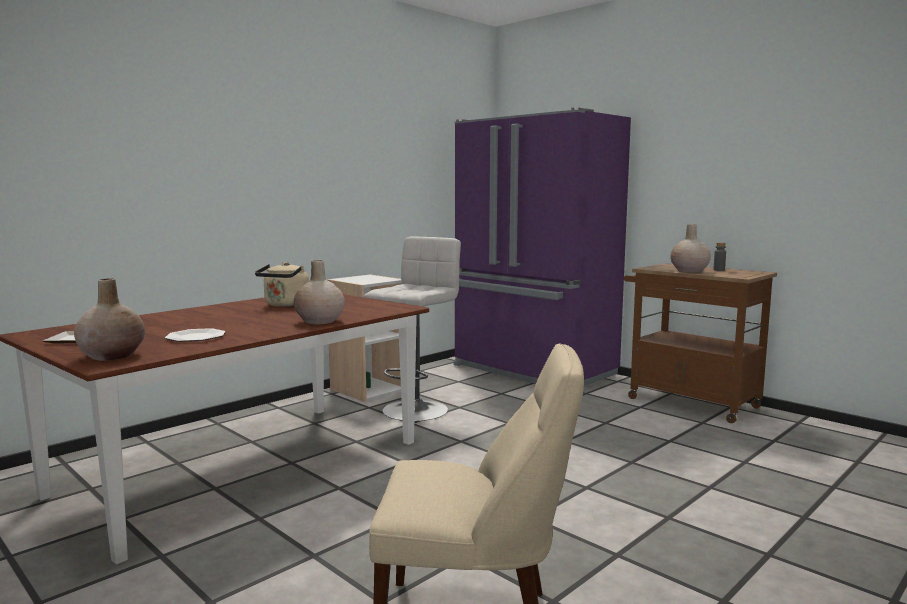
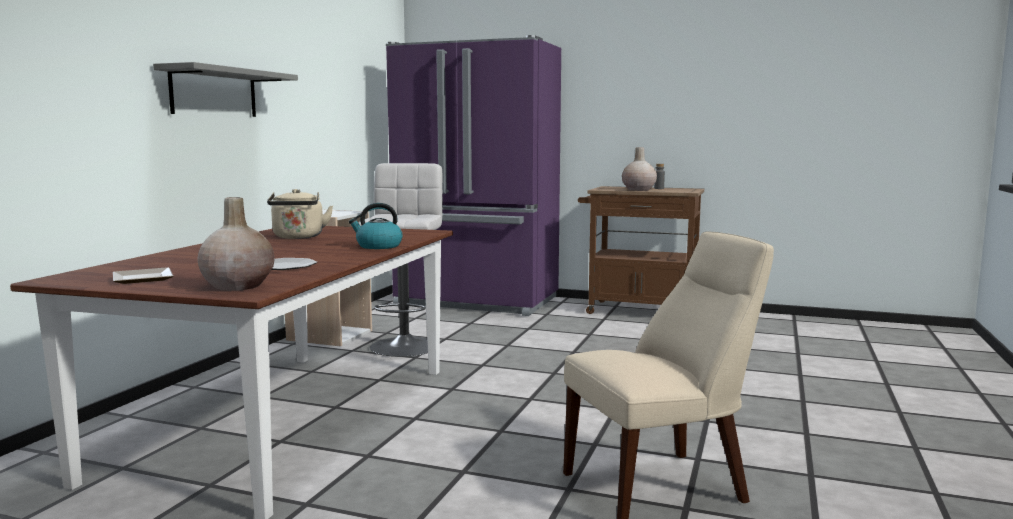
camera: 25 degrees left, 0 degrees up
(259, 174) = (214, 93): none -> grey shelf
(319, 321) = (378, 246): beige vase -> kettle

